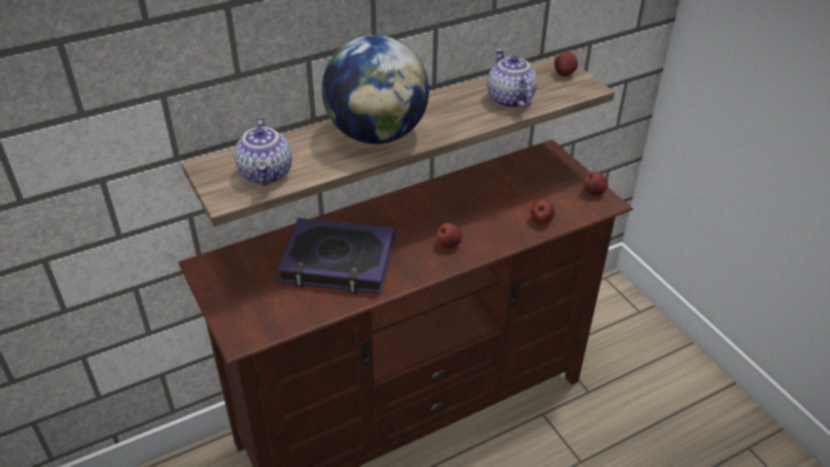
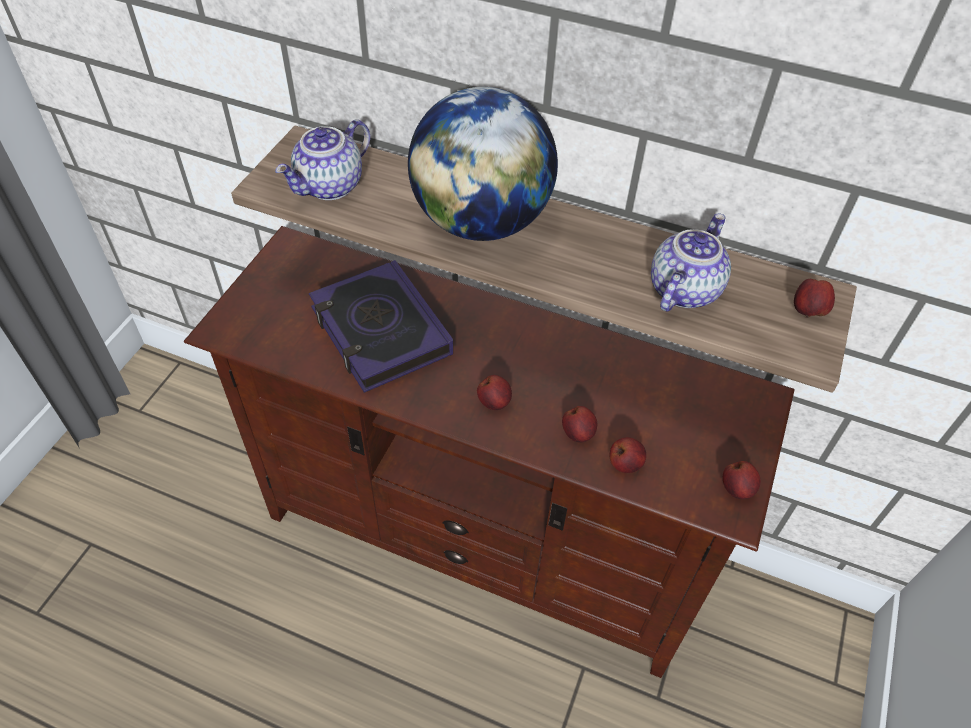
camera: 50 degrees right, 10 degrees up
(504, 225) = (578, 434): none -> apple

